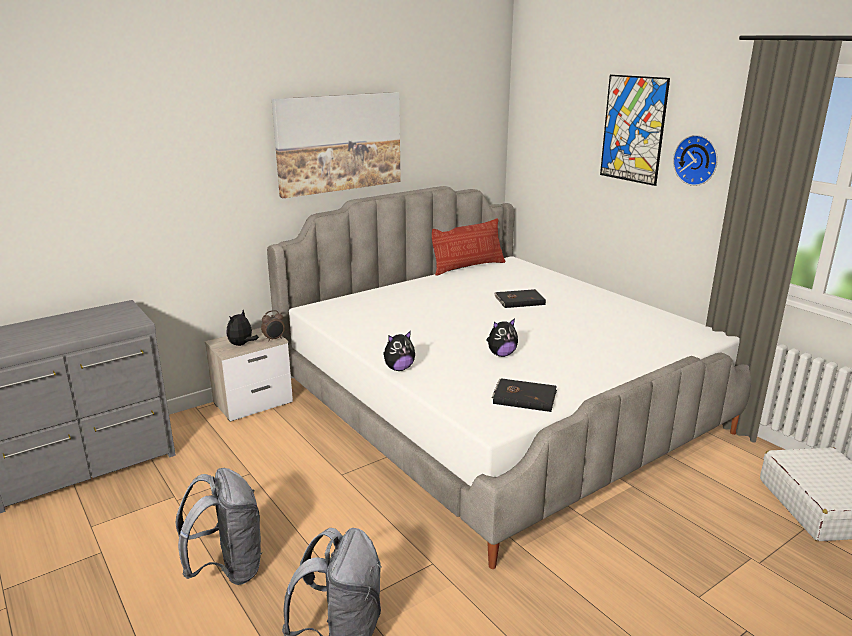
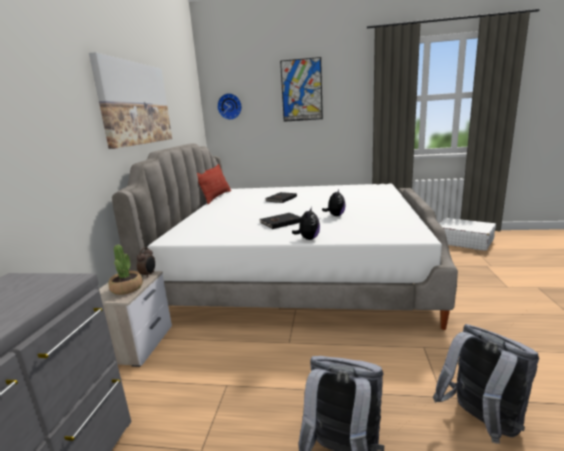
camera: 45 degrees left, 5 degrees down
(242, 345) = (127, 288): plush toy -> potted plant
(524, 397) = (393, 223): black book -> black book (280, 222)
(697, 160) = (345, 99): wall clock -> wall clock (230, 106)

